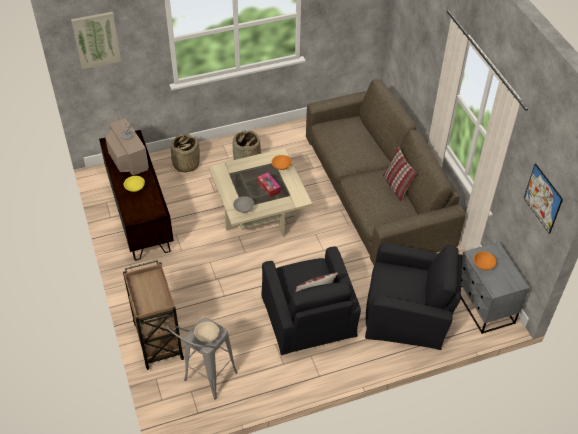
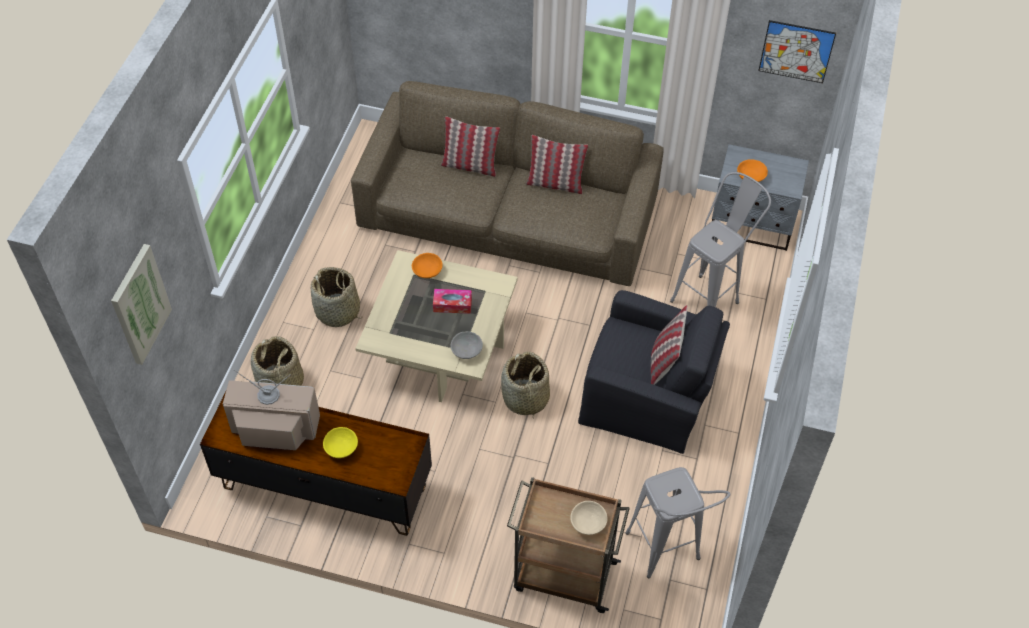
camera: 55 degrees left, 5 degrees up
(207, 336) = (678, 492): beige bowl -> beige bowl (588, 523)
(258, 264) = (525, 398): none -> basket
(372, 146) = (470, 165): none -> pillow
(408, 312) = (711, 296): black armchair -> grey stool

